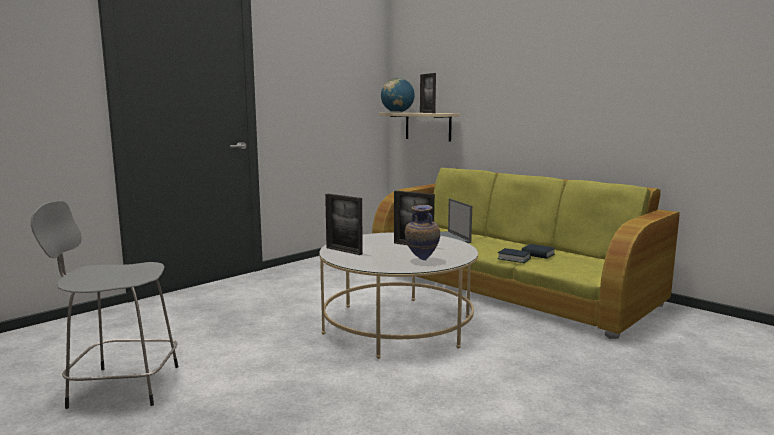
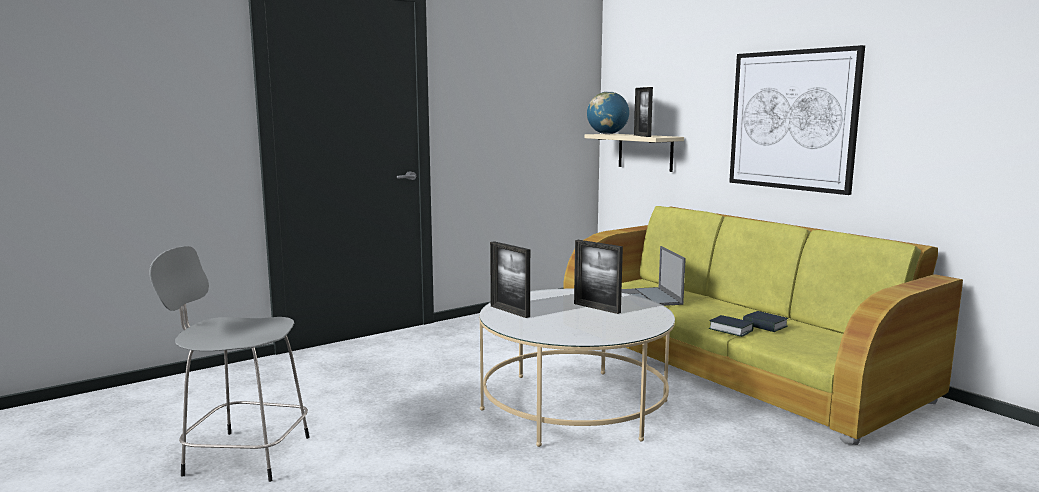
camera: 10 degrees right, 0 degrees up
(421, 260) = (598, 329): vase -> none
(546, 97) = (792, 120): none -> picture

